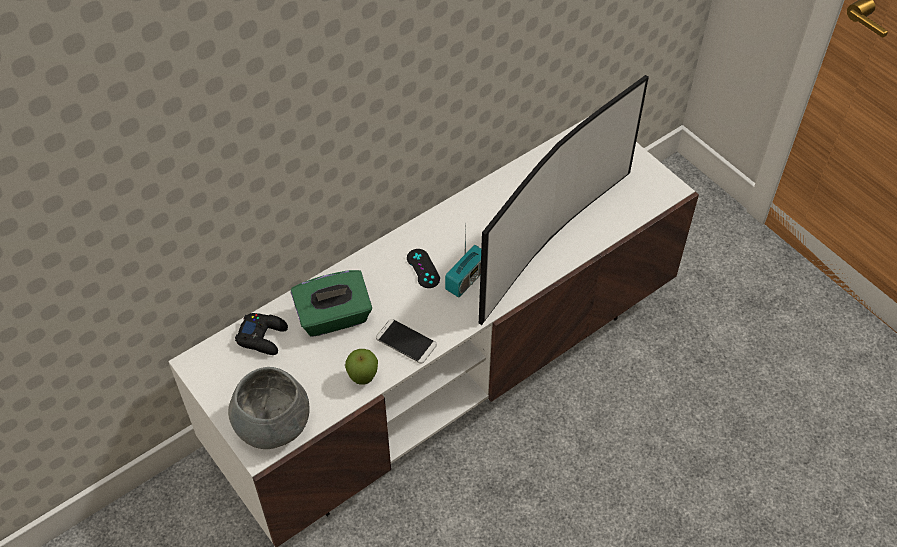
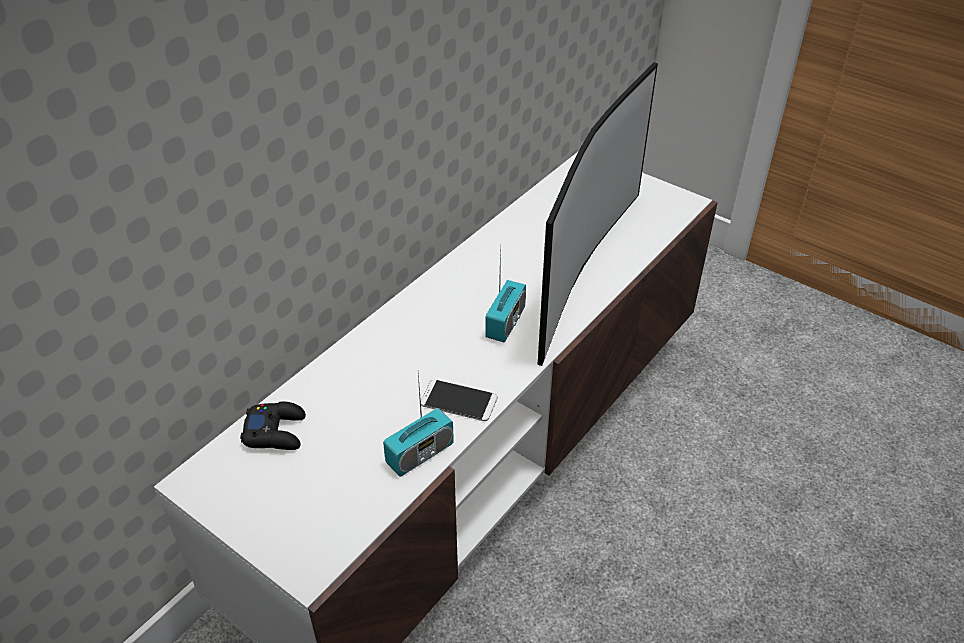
camera: 15 degrees left, 10 degrees down
(274, 425) = (320, 534): grey bowl -> none
(334, 317) = (361, 393): green tissue box -> none
(363, 379) = (420, 454): apple -> radio
(423, 268) = (451, 321): black game controller -> none

